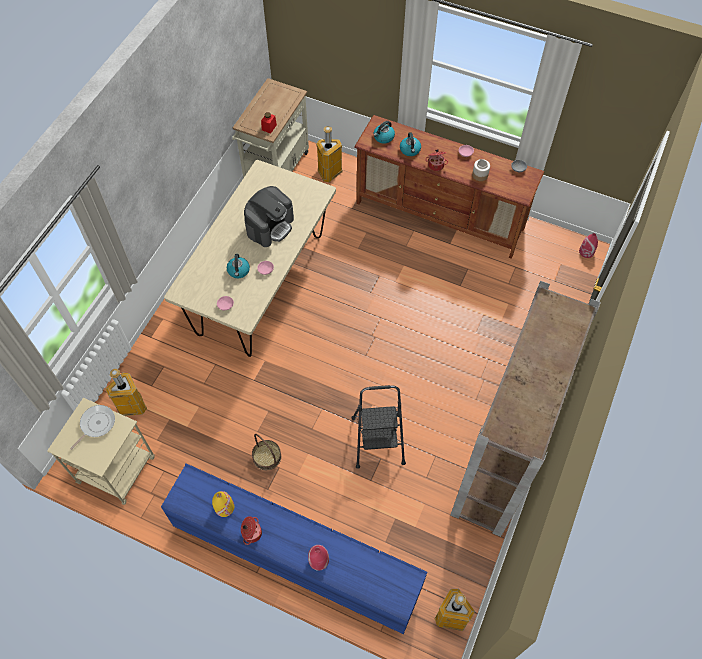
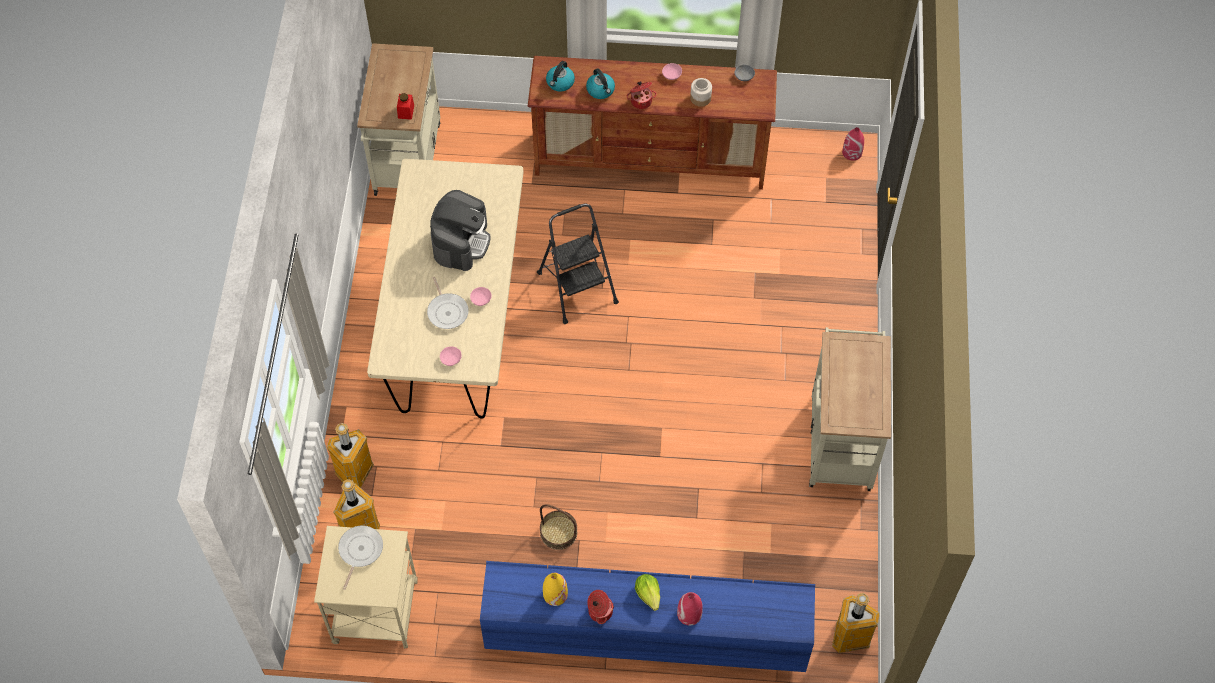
camera: 20 degrees left, 0 degrees up
(238, 271) = (447, 311): kettle -> frying pan
(294, 533) = (649, 594): none -> lettuce
(330, 173) = (482, 144): trash can -> trash can (355, 473)
(378, 438) = (685, 465): black step ladder -> black step ladder (576, 284)
(501, 458) = (840, 440): brown bookcase -> beige cart

